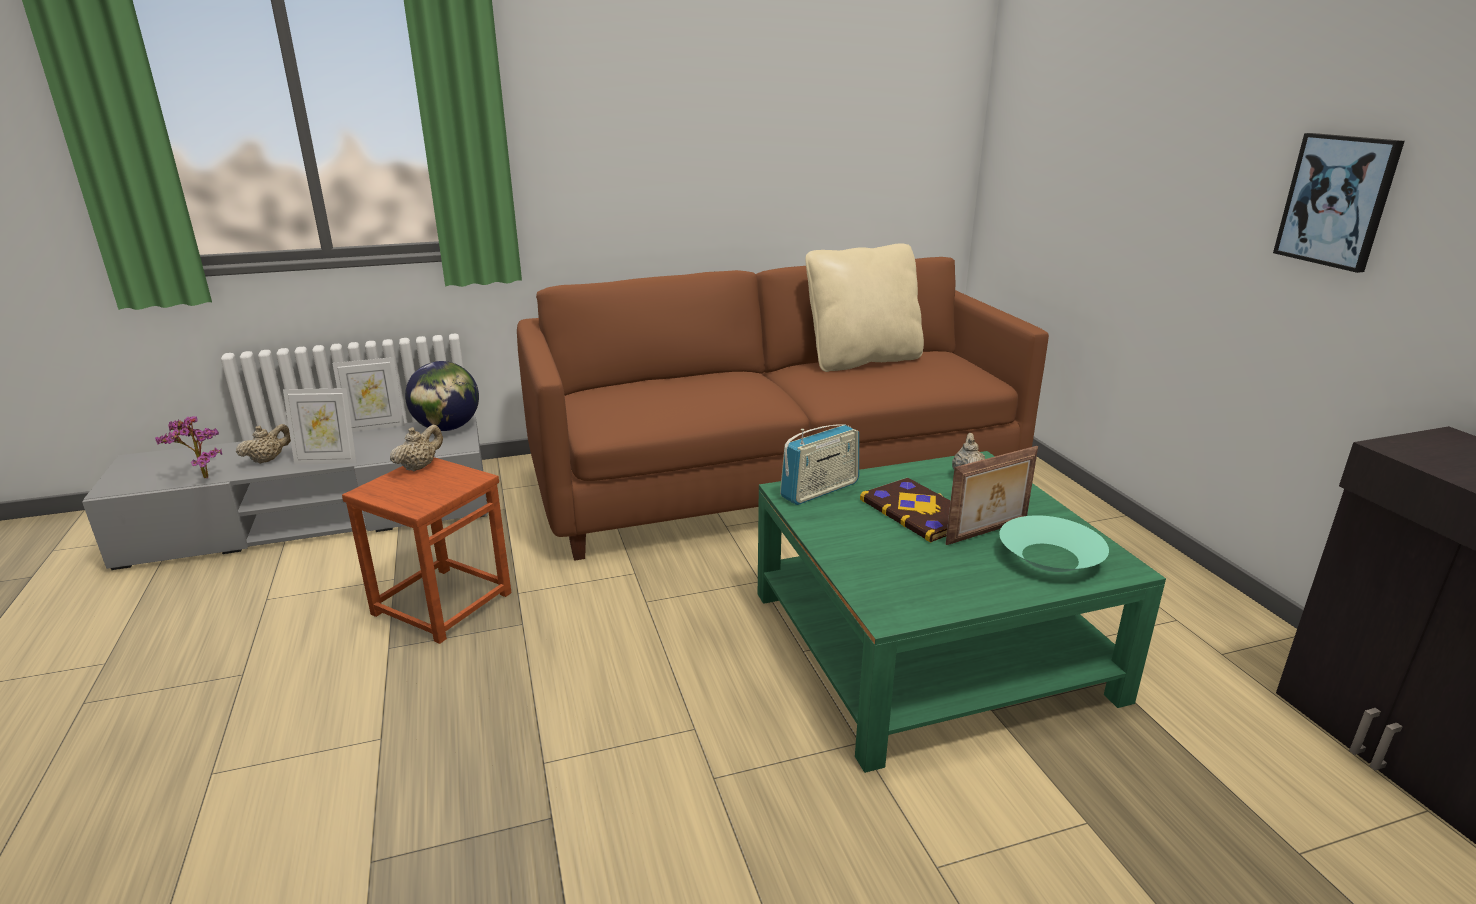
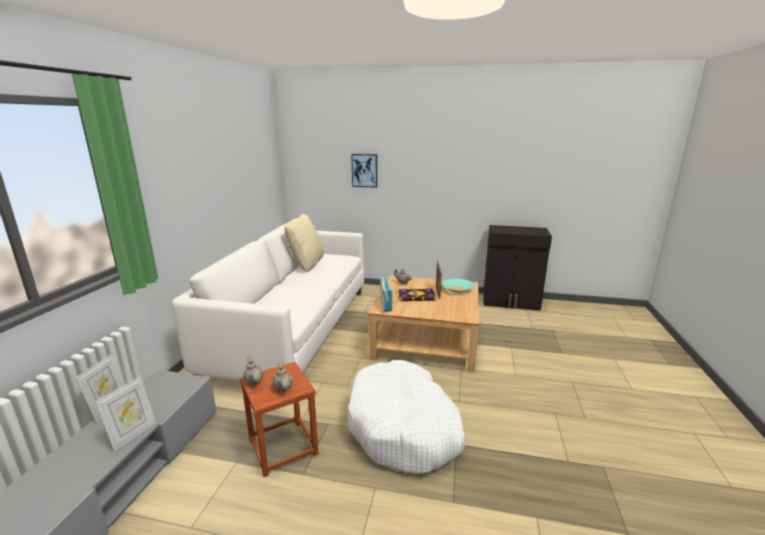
camera: 60 degrees left, 5 degrees down
(201, 477) = (59, 504): potted plant -> none
(268, 460) = (84, 464): beige teapot -> beige teapot (283, 387)
(447, 428) = (160, 381): globe -> none
(563, 718) = (404, 427): none -> white dog bed
(774, 479) = (294, 329): brown sofa -> white sofa
(928, 643) = (426, 339): green coffee table -> beige coffee table
(1337, 201) = (445, 175): picture -> picture (364, 170)

